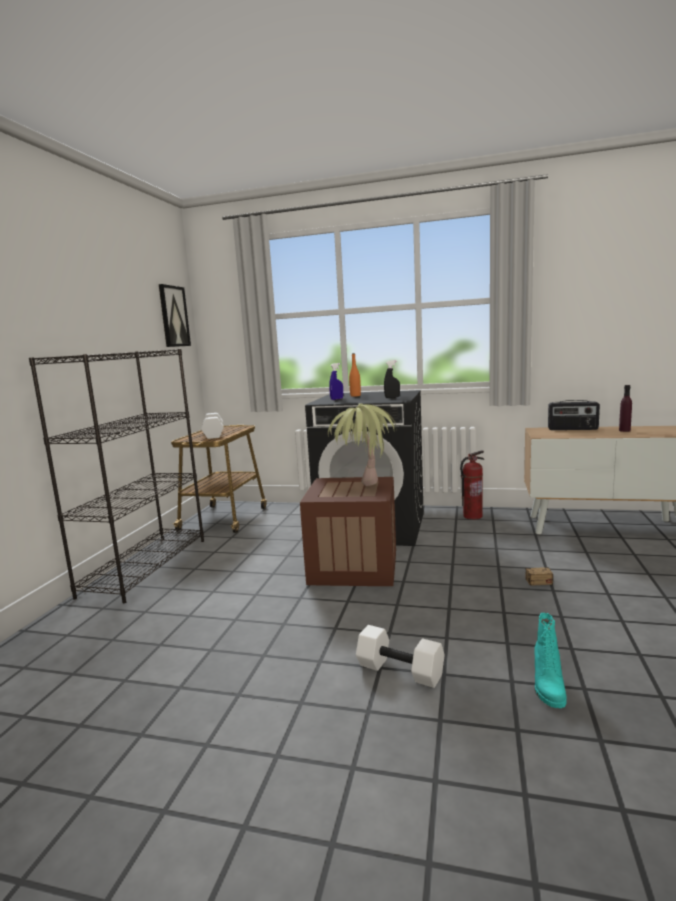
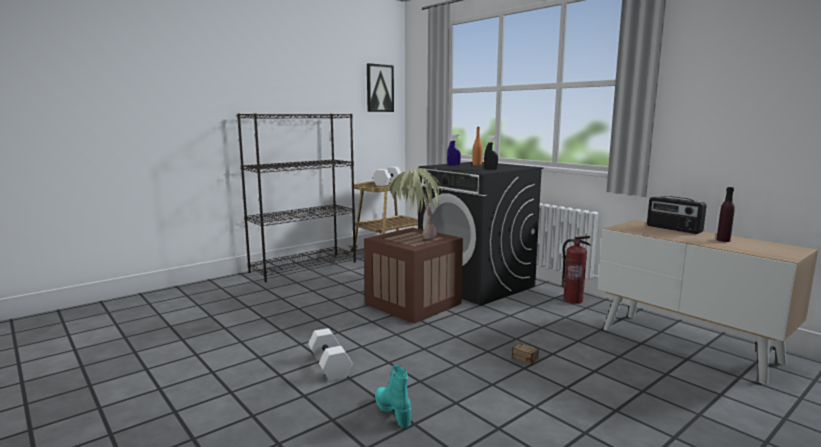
camera: 35 degrees right, 0 degrees up
(547, 687) = (393, 411): turquoise boot -> turquoise boot turned 105 degrees clockwise

